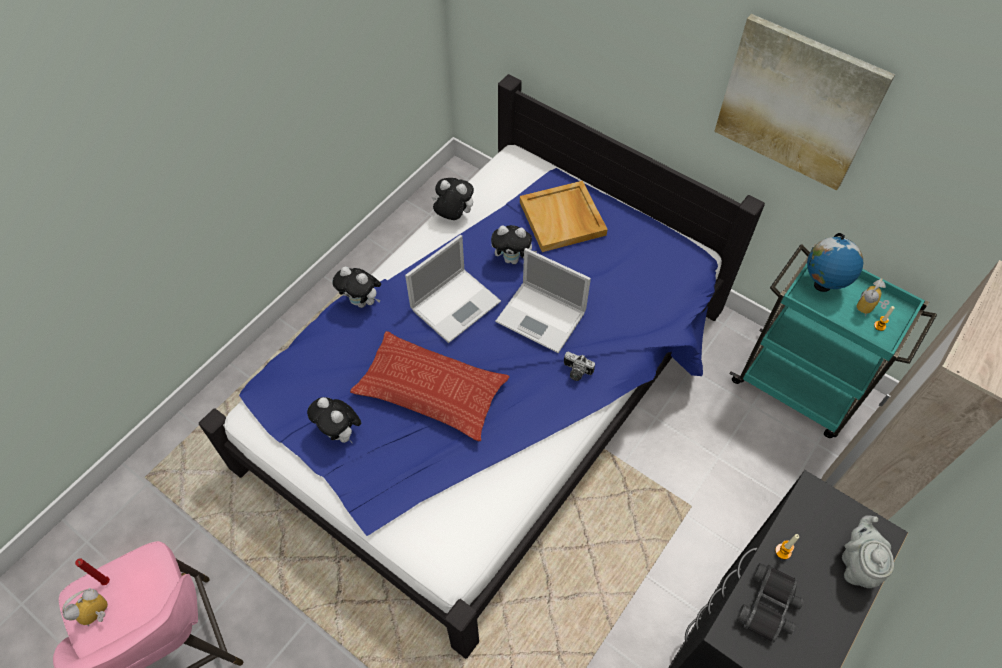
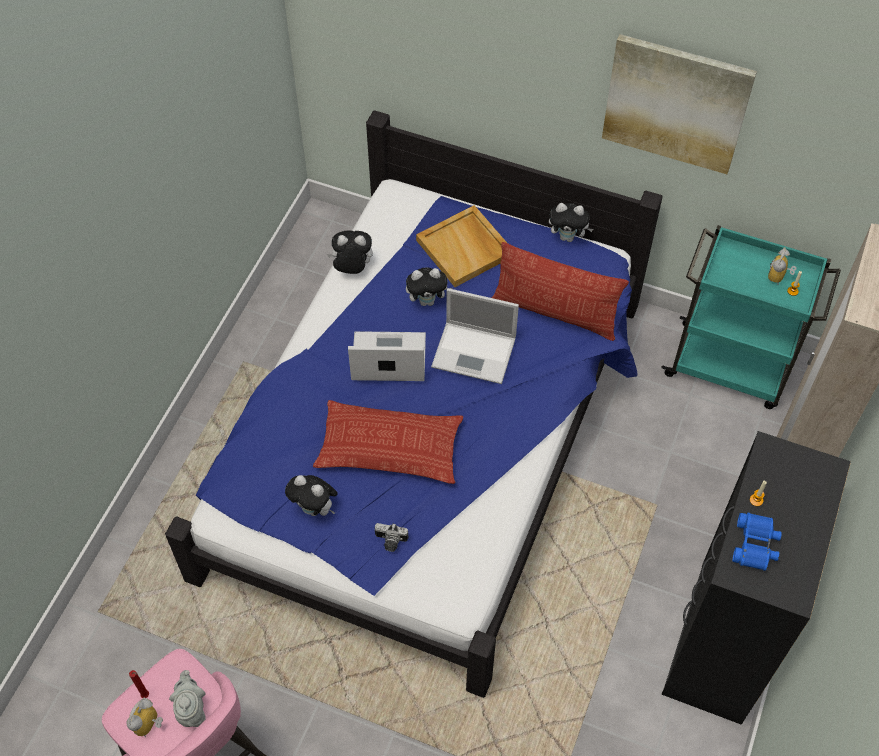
camera: 15 degrees left, 0 degrees up
(362, 302) = (290, 377): plush toy -> plush toy (568, 237)
(456, 304) = (387, 358): laptop -> laptop turned 120 degrees counterclockwise
(576, 372) = (523, 398): camera -> camera (390, 542)
(631, 296) = (555, 313): none -> pillow
(769, 606) = (755, 545): black binoculars -> blue binoculars
(822, 285) = (732, 264): globe -> none
(857, 565) = (816, 496): grey teapot -> grey teapot (192, 710)

